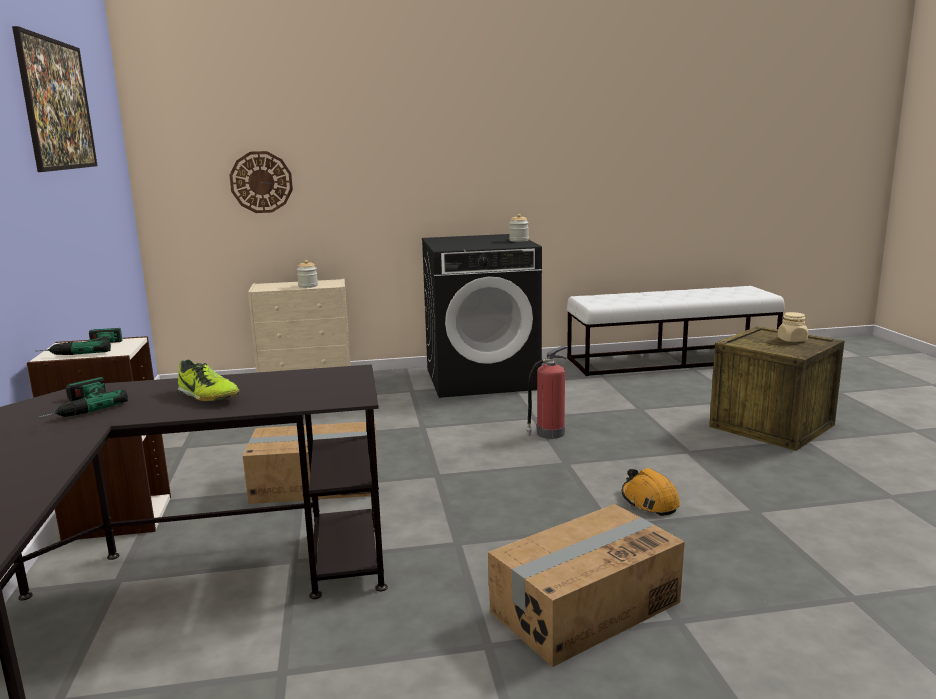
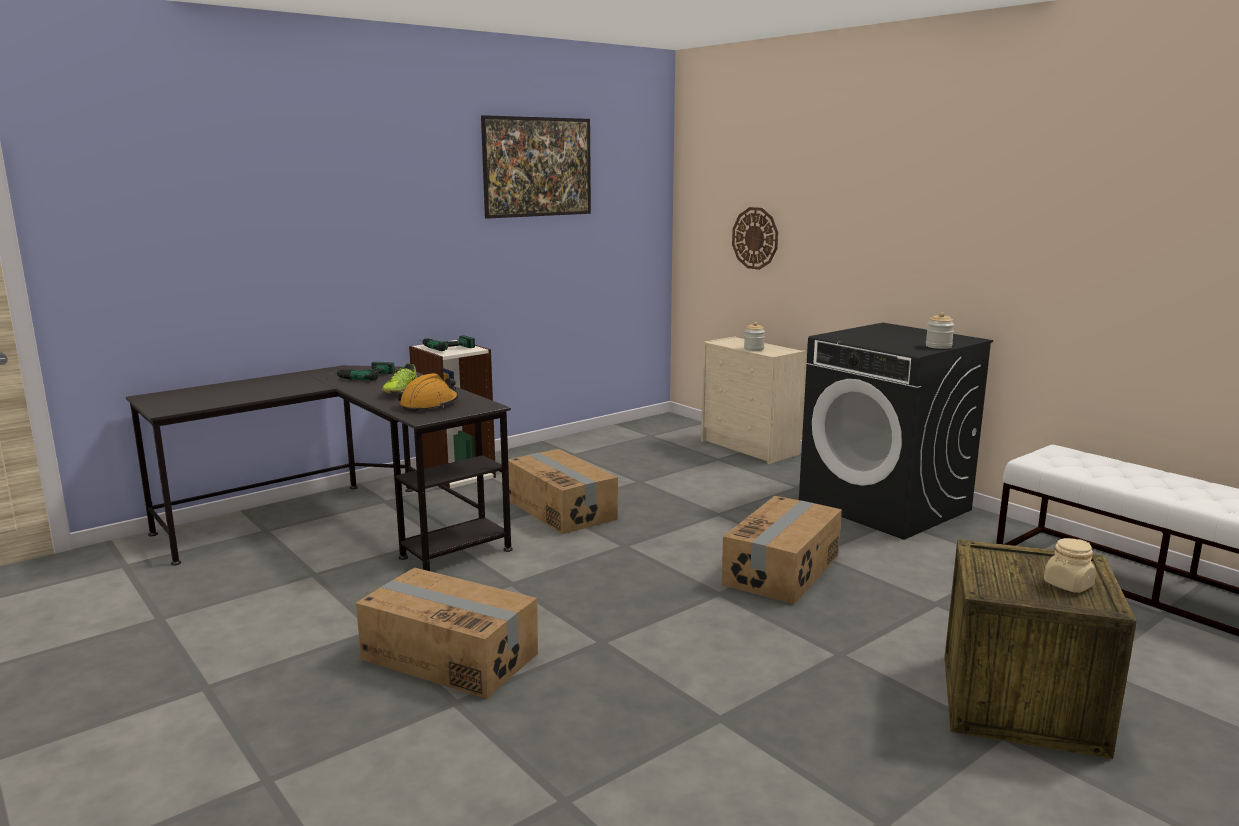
camera: 60 degrees right, 0 degrees up
(549, 433) = (783, 570): fire extinguisher -> cardboard box
(649, 501) = (676, 652): orange hard hat -> orange hard hat (429, 405)

